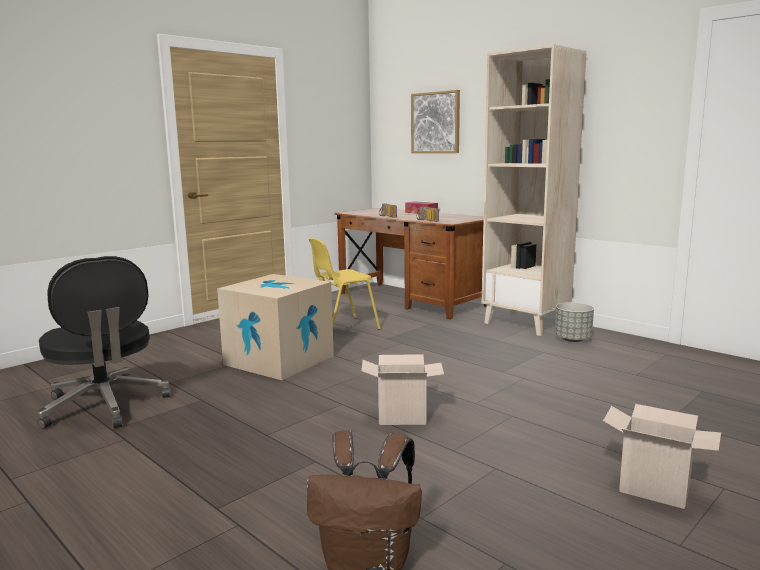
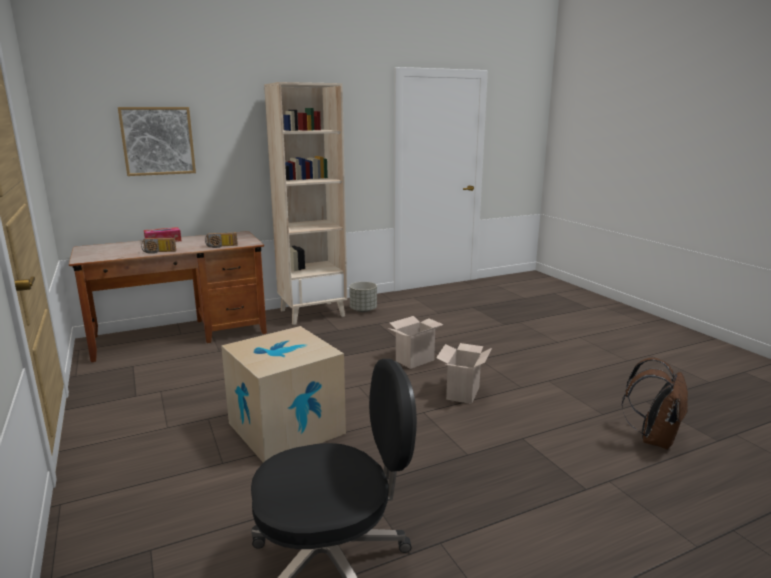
camera: 70 degrees left, 5 degrees up
(342, 328) = (224, 381): yellow chair -> none
(656, 489) = (579, 350): cardboard box -> cardboard box (415, 360)

